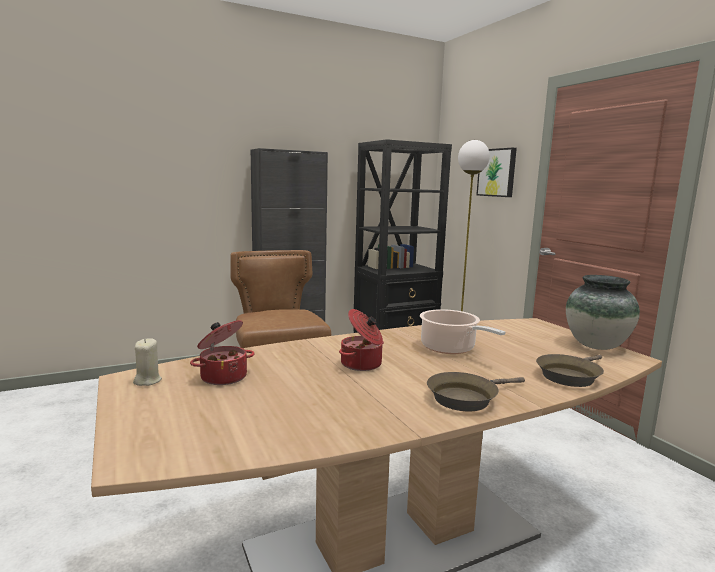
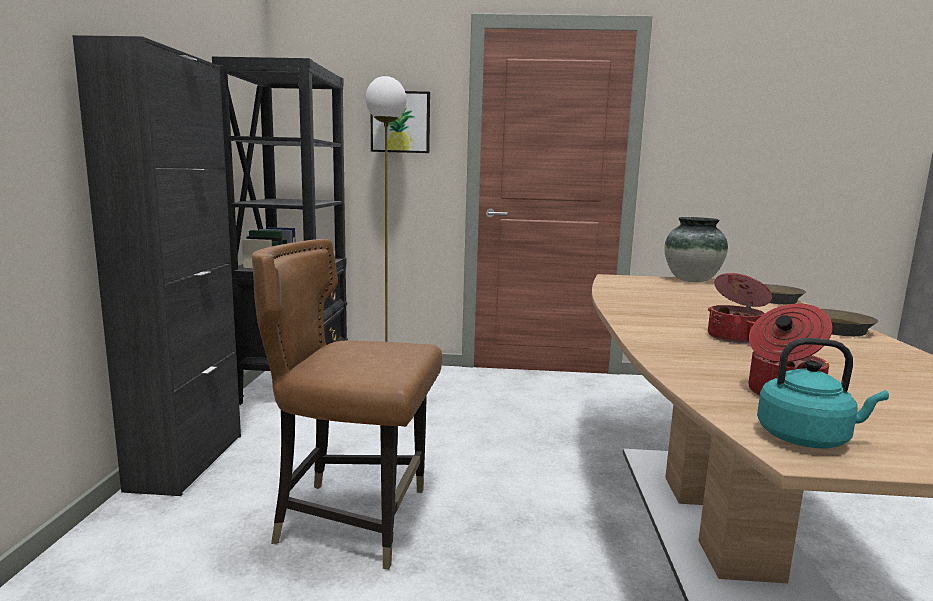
camera: 60 degrees left, 0 degrees up
(147, 381) = (807, 438): beige candle -> turquoise kettle
(450, 348) = (687, 307): cooking pot -> none

